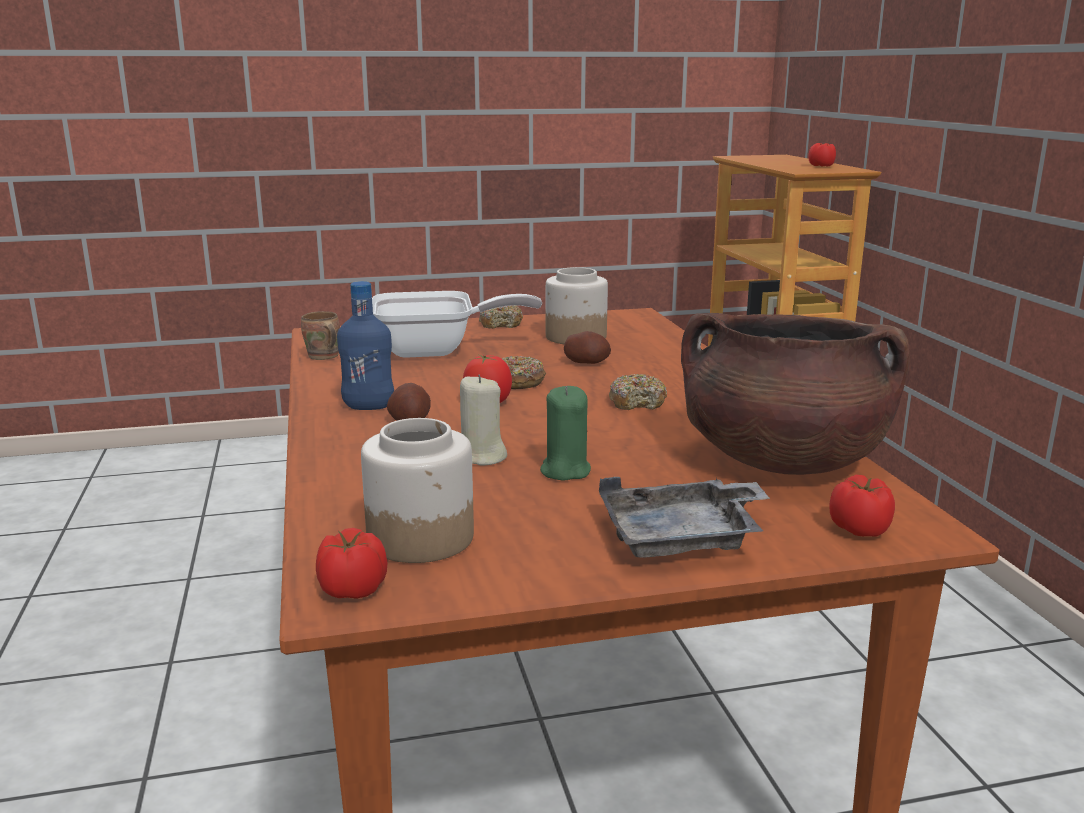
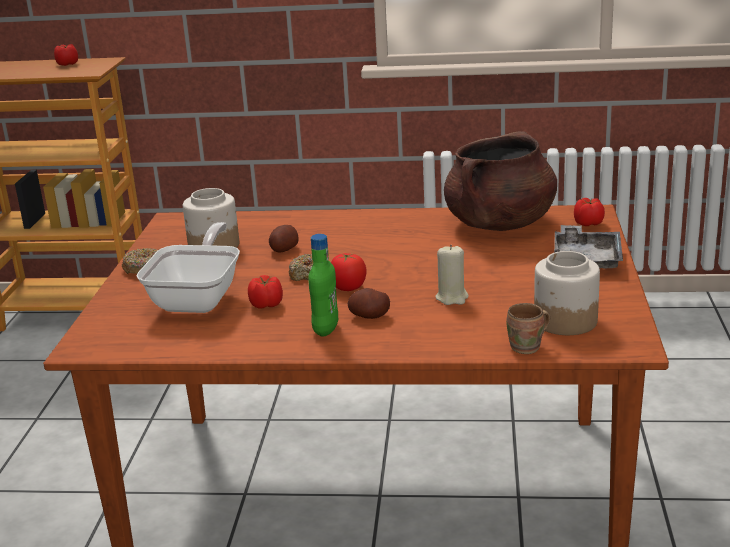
camera: 70 degrees left, 5 degrees up
(322, 357) = (171, 346): brown mug -> brown mug (528, 348)
(351, 590) = (623, 341): tomato -> tomato (267, 305)
(368, 406) = (325, 329): blue bottle -> green bottle
(565, 471) = (486, 276): green candle -> none
(637, 402) = (381, 244): donut -> none

